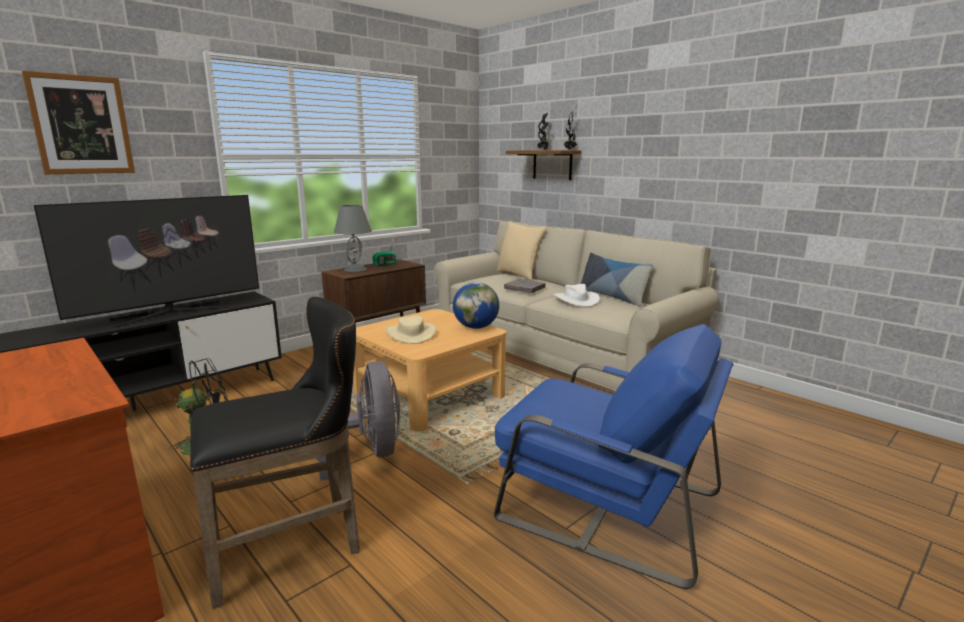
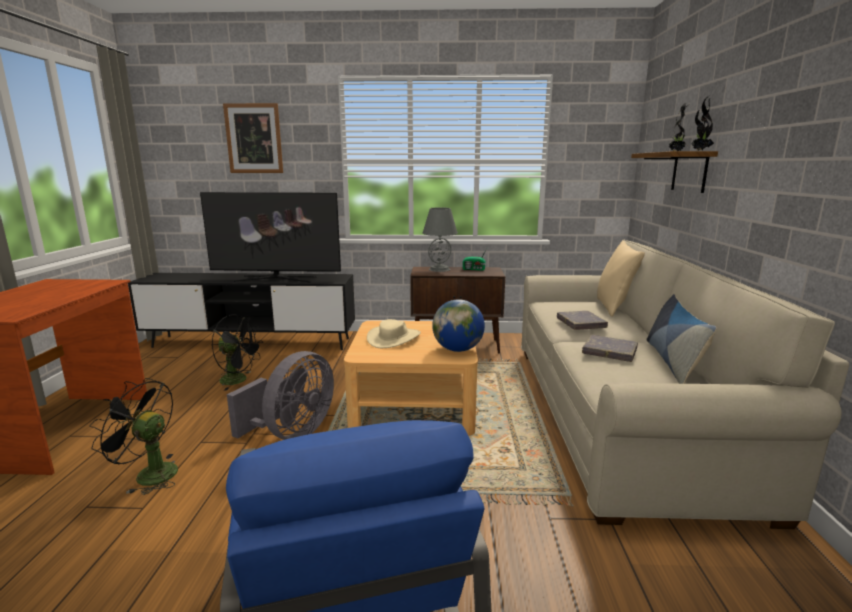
camera: 45 degrees right, 0 degrees up
(294, 547) = (148, 474): black stool -> black fan
(576, 300) = (609, 352): white hat -> grey book

